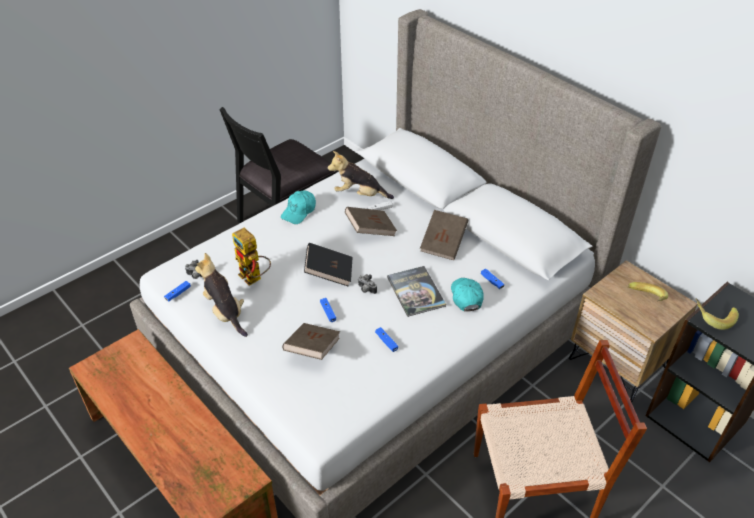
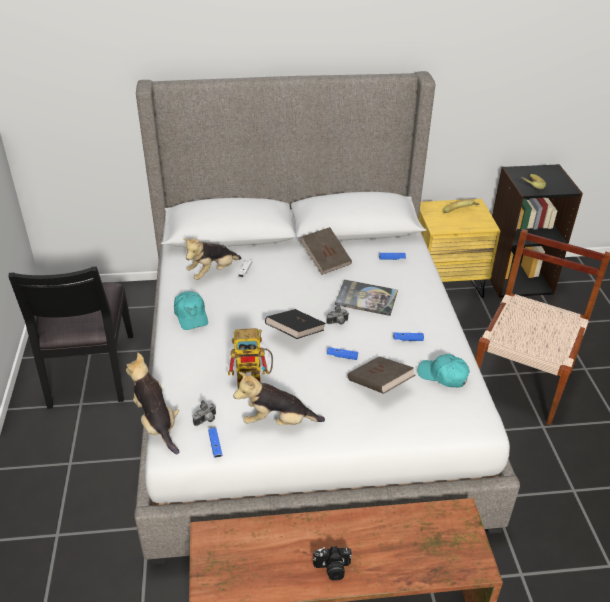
camera: 55 degrees left, 5 degrees down
(143, 423) = (332, 569): none -> camera
(179, 256) = (157, 423): none -> plush toy
(370, 230) = (266, 287): brown book -> none
(466, 297) = (396, 278): turquoise cap -> turquoise cap (443, 375)
(618, 363) = (446, 283): brown nightstand -> yellow nightstand

